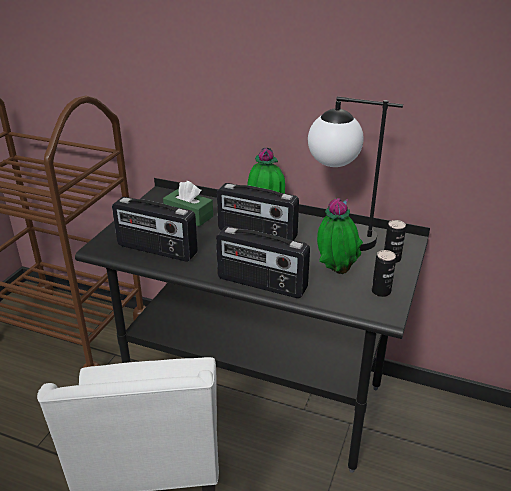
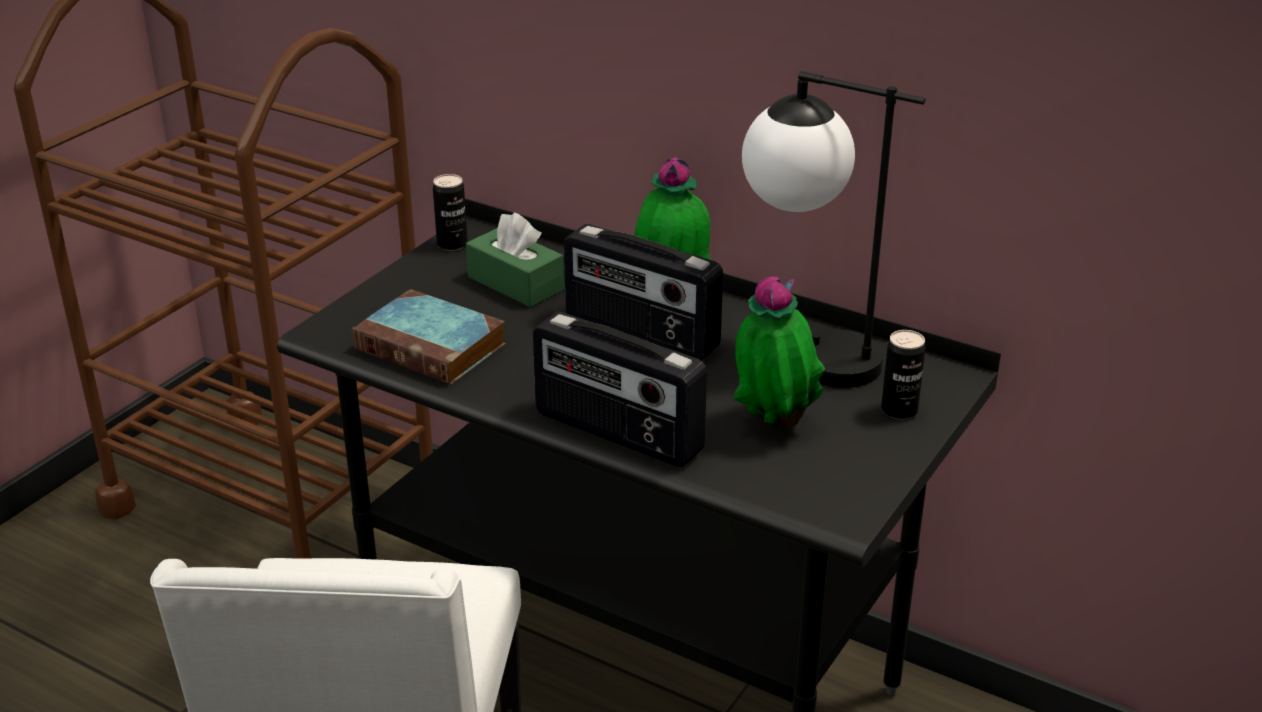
camera: 10 degrees right, 0 degrees up
(156, 250) = (433, 347): radio -> book
(381, 291) = (850, 472): can -> can (452, 244)

